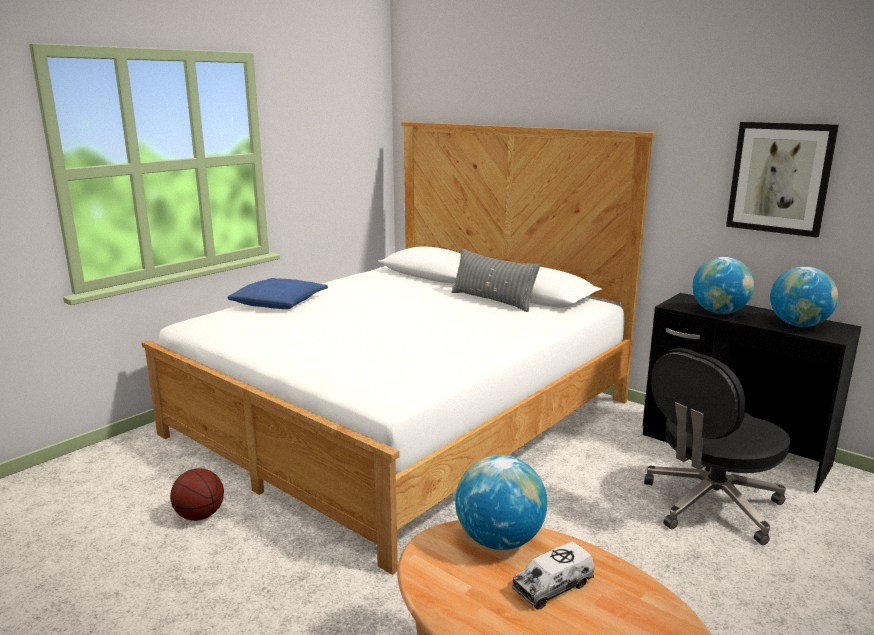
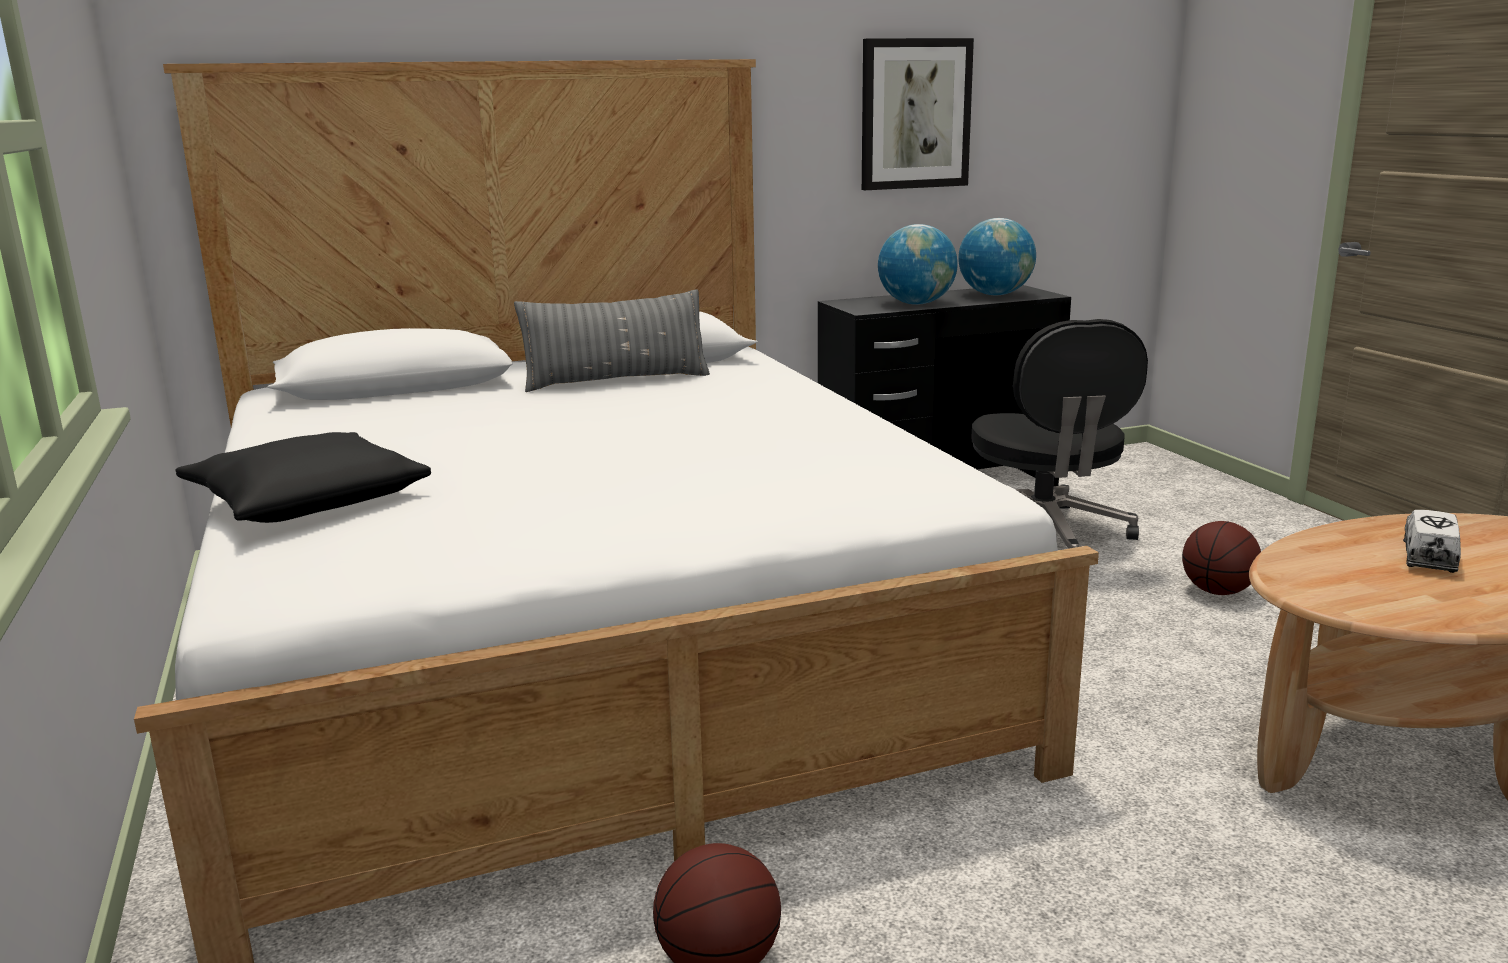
camera: 60 degrees left, 0 degrees up
(280, 302) = (306, 499): blue pillow -> black pillow
(499, 540) = (1317, 560): globe -> none
(553, 586) = (1429, 556): toy truck -> toy truck turned 150 degrees counterclockwise
(711, 597) = (1217, 591): none -> basketball

